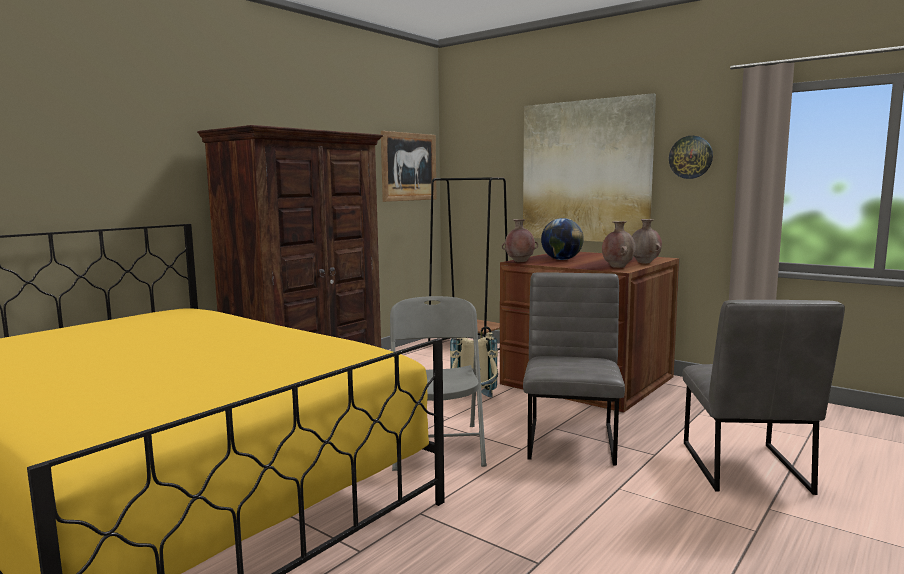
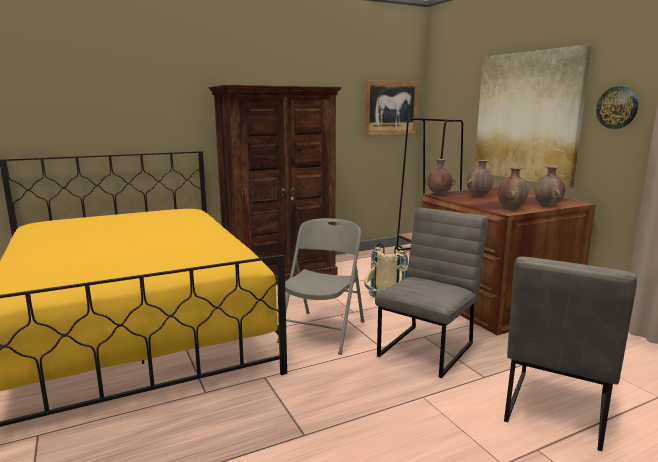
camera: 25 degrees right, 5 degrees up
(561, 259) = (479, 196): globe -> brown vase

